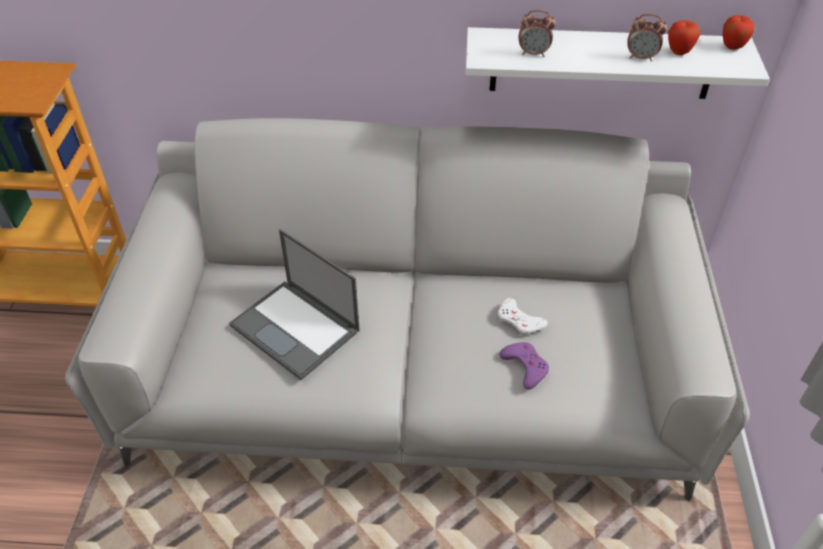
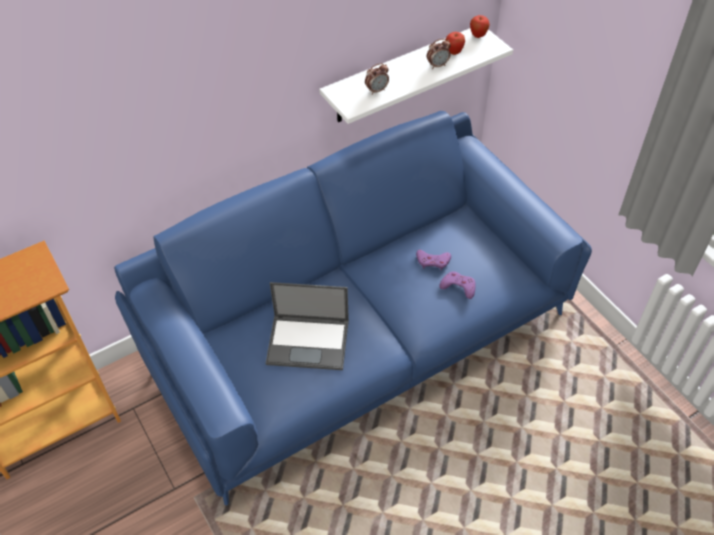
camera: 35 degrees left, 5 degrees up
(413, 378) = (359, 336): grey sofa -> blue sofa
(519, 321) = (433, 261): white game controller -> purple game controller

